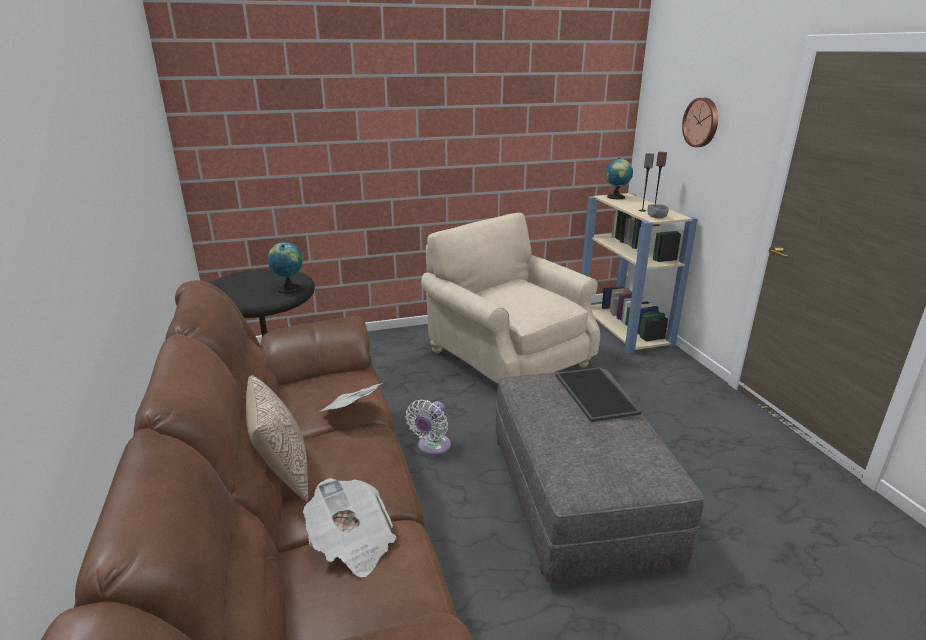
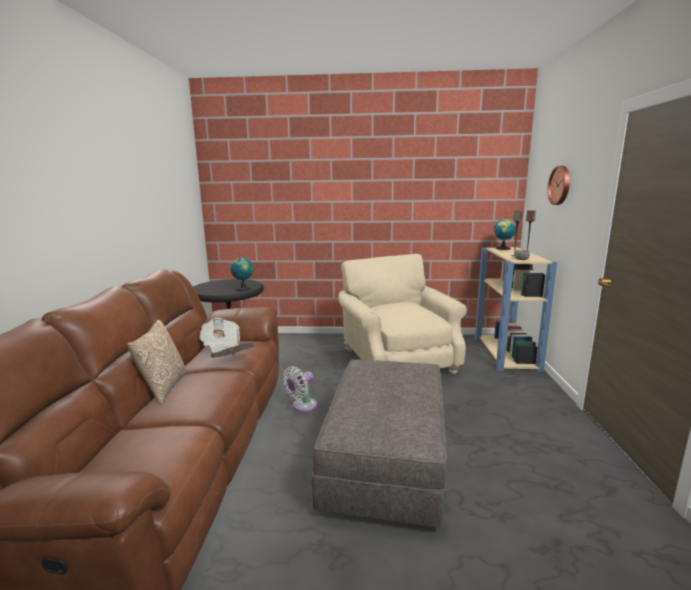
camera: 20 degrees right, 10 degrees down
(352, 543) = (160, 431): newspaper -> newspaper (221, 346)
(593, 393) = (410, 376): tray -> none

